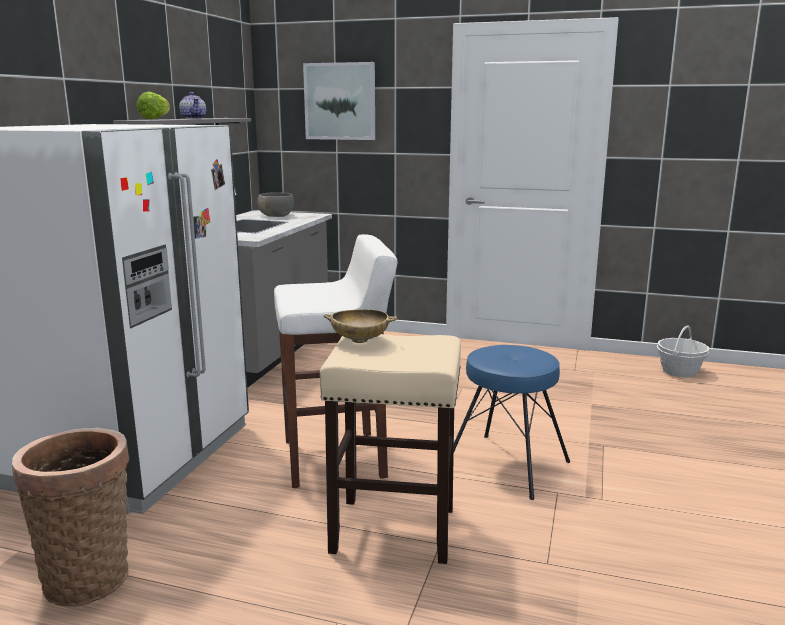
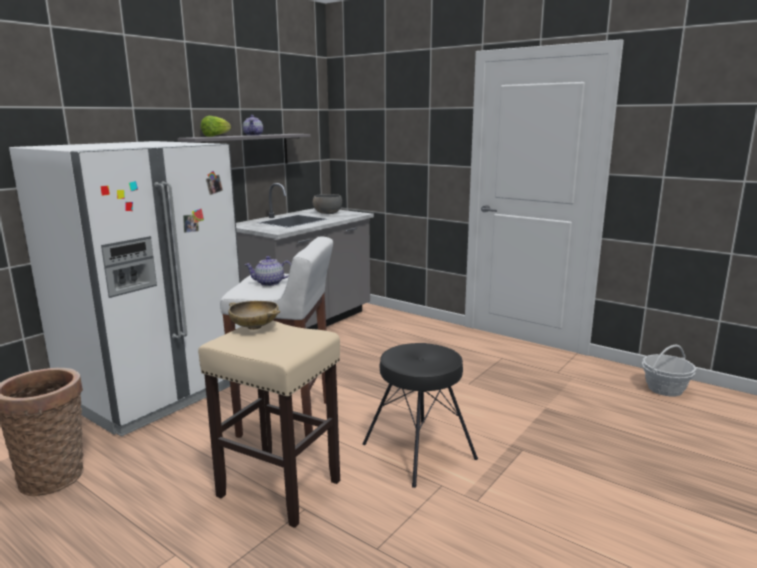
camera: 20 degrees right, 0 degrees up
(319, 293) = (269, 283): none -> teapot
(340, 101) = (387, 120): picture -> none
(507, 464) = (419, 450): blue stool -> black stool

